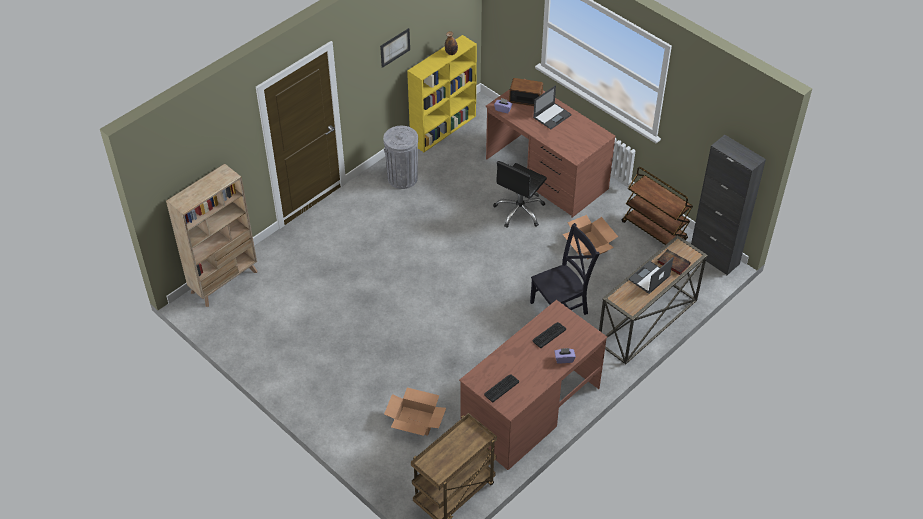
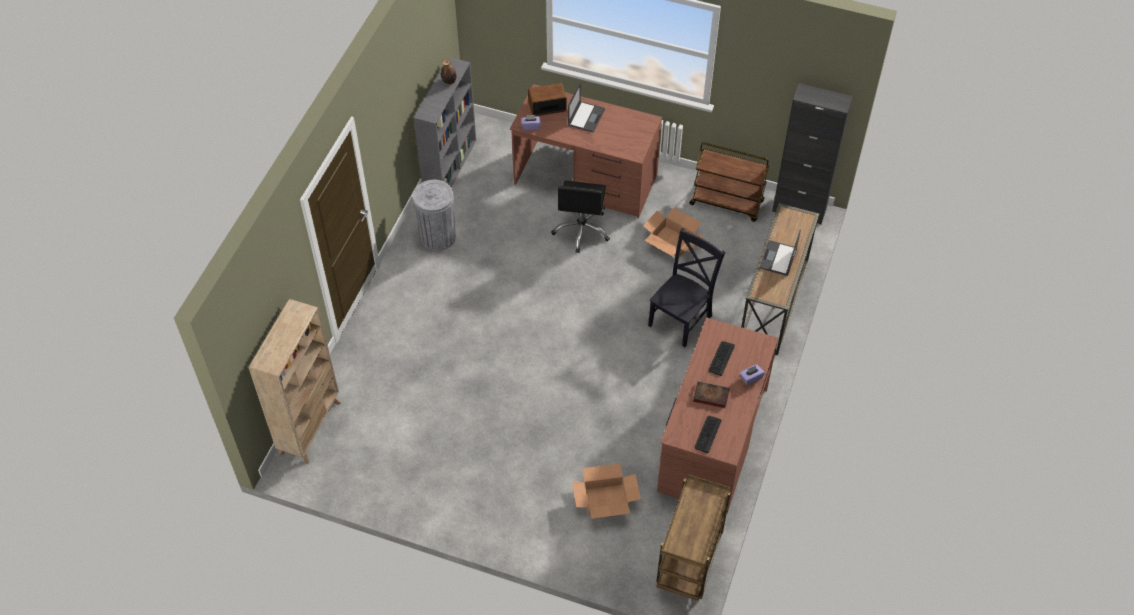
camera: 25 degrees left, 5 degrees up
(395, 47) = (399, 97): picture -> none
(443, 129) = (450, 166): yellow bookcase -> grey bookcase
(672, 263) = (791, 234): book -> book (710, 396)

